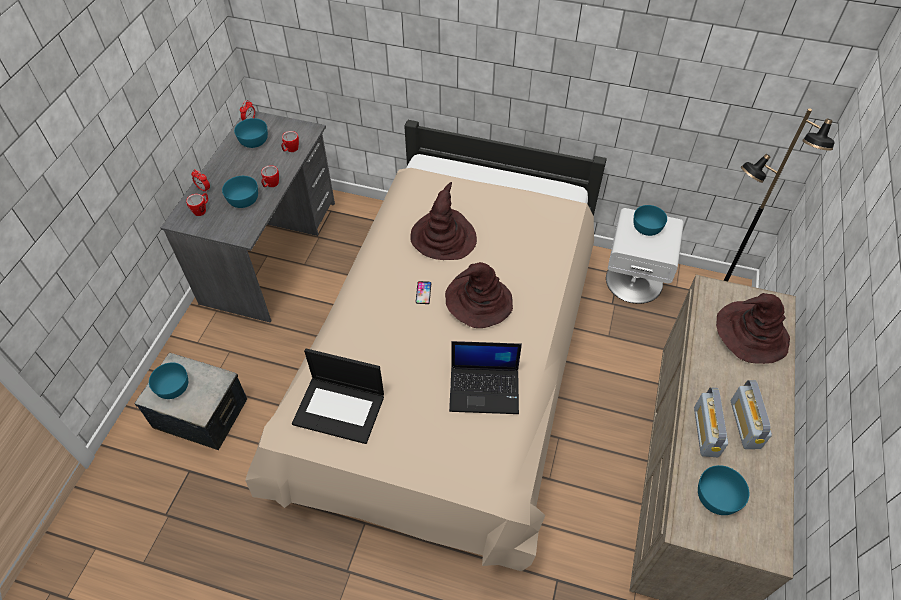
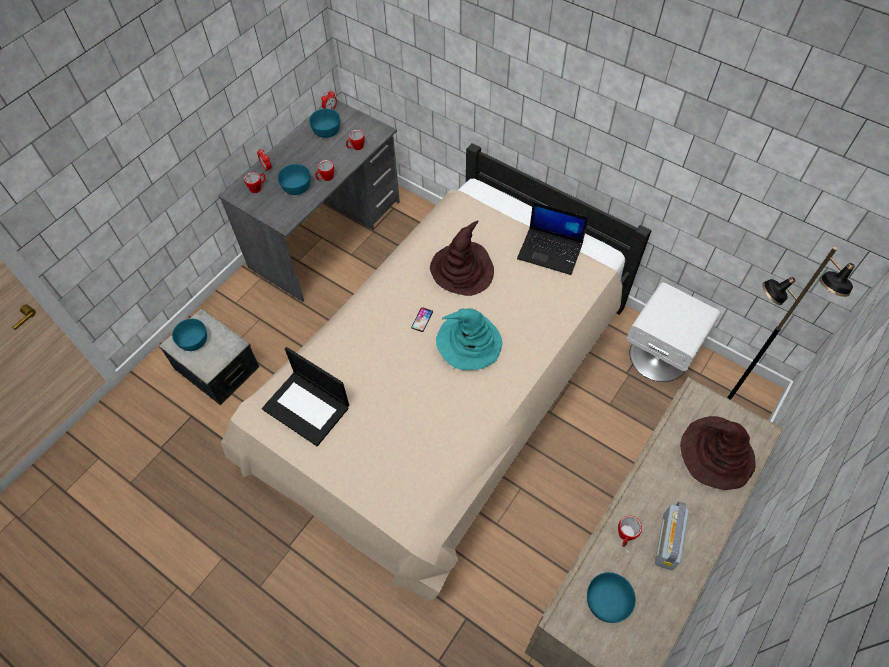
camera: 20 degrees right, 5 degrees up
(478, 301) = (468, 342): brown hat -> turquoise hat
(485, 389) = (441, 429): laptop -> laptop (551, 251)
(647, 227) = (679, 309): turquoise bowl -> none
(706, 432) = (625, 536): radio -> mug

